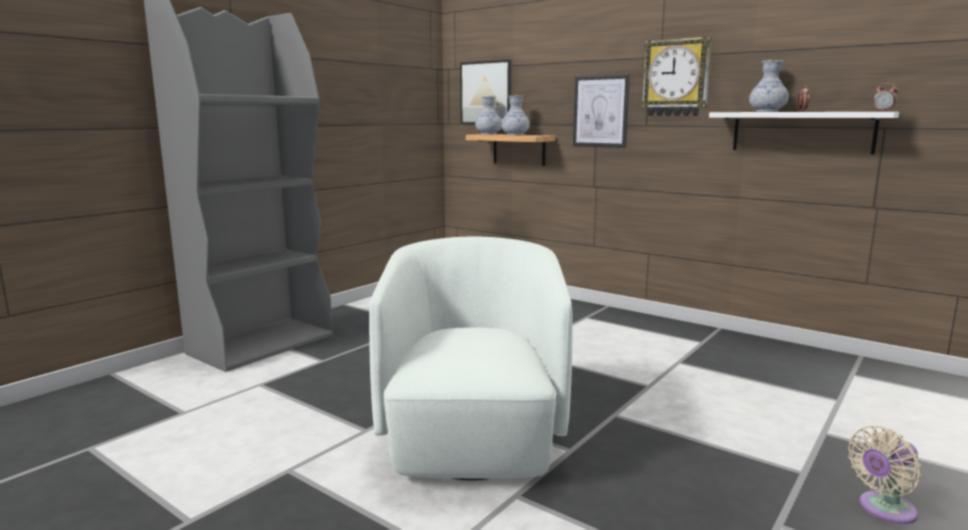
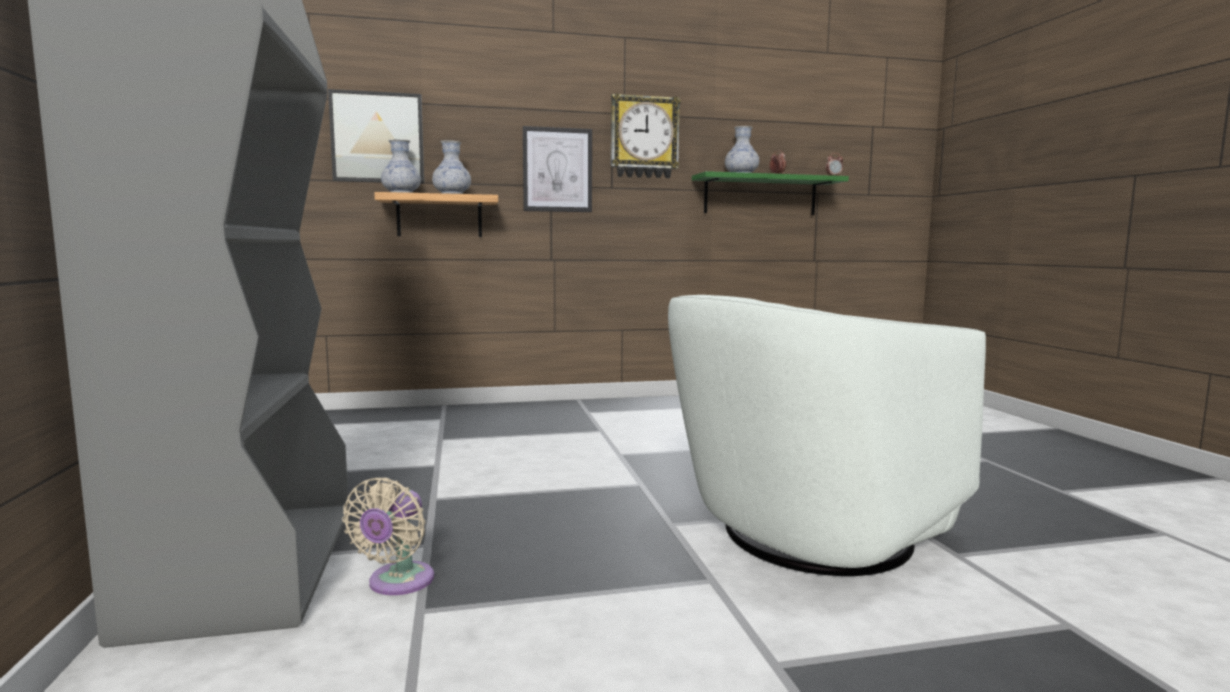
camera: 50 degrees left, 5 degrees down
(473, 440) = (811, 535): white armchair -> white armchair turned 75 degrees counterclockwise
(802, 132) = (760, 196): white shelf -> green shelf
(883, 510) = (1054, 462): beige fan -> beige fan (397, 583)

